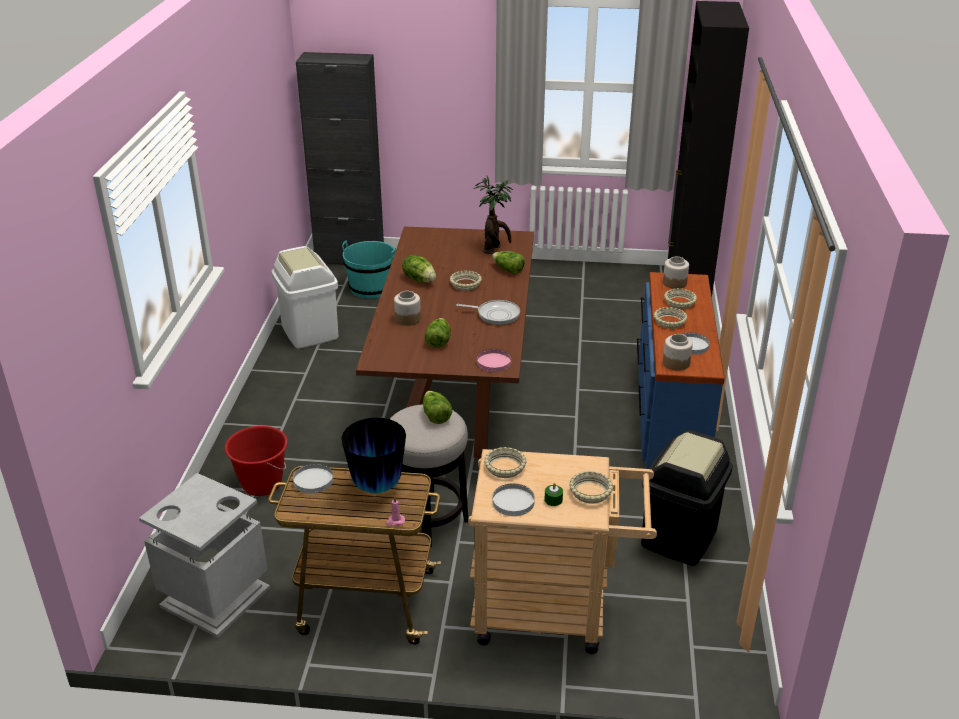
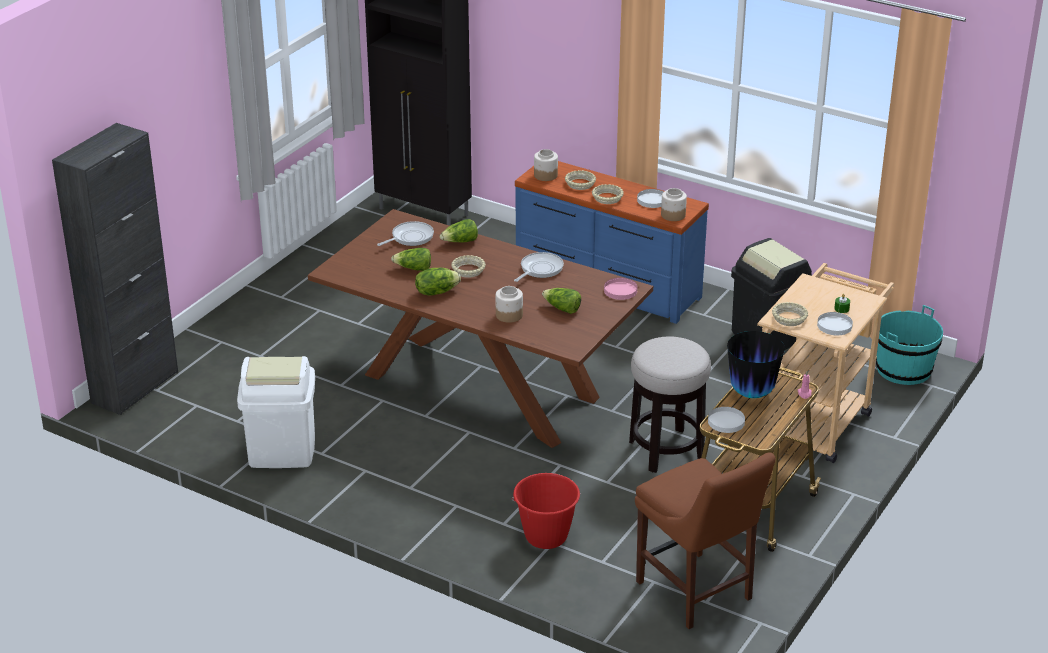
camera: 65 degrees left, 0 degrees up
(214, 597) = (697, 593): grey trash can -> brown chair
(371, 288) = (223, 388): turquoise bucket -> turquoise bucket (904, 370)
(435, 415) = (664, 345): lettuce -> lettuce (413, 269)
(494, 248) = (410, 237): potted plant -> frying pan
(591, 491) = (842, 291): beige bowl -> none

